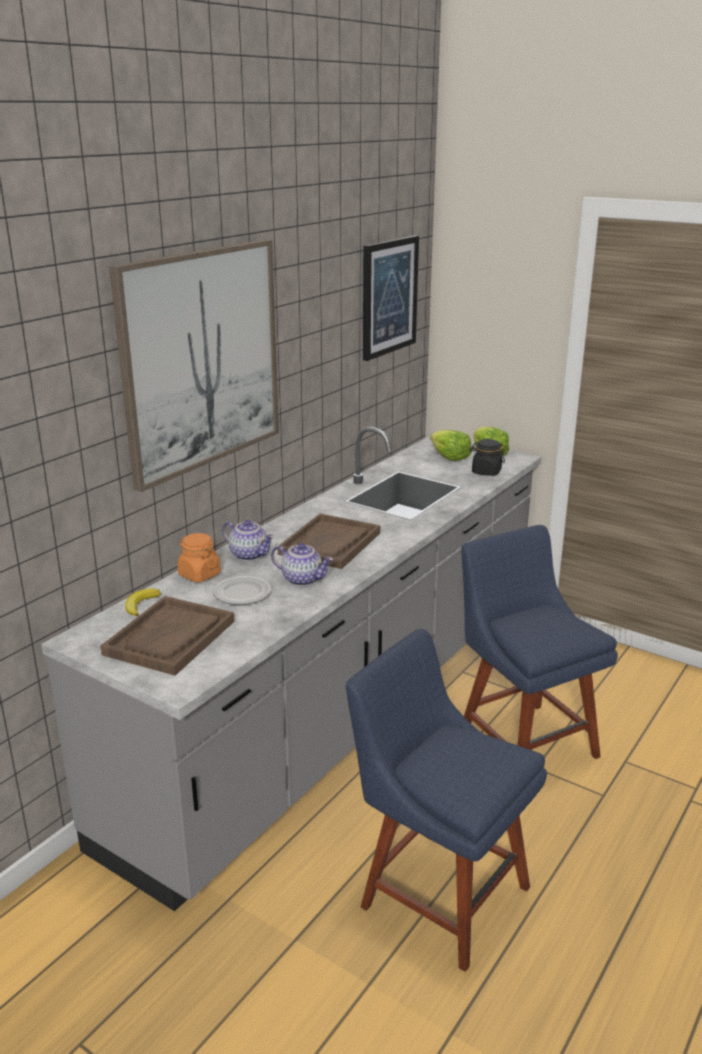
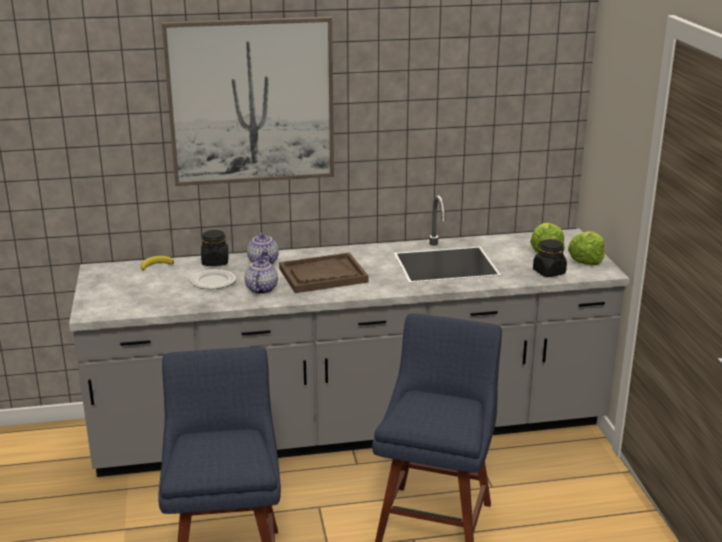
camera: 45 degrees right, 0 degrees up
(170, 638) = (133, 288): brown tray -> none
(199, 575) = (215, 262): orange jar -> black jar
(303, 579) = (261, 289): teapot -> teapot turned 150 degrees counterclockwise
(389, 297) = (510, 83): picture -> none

